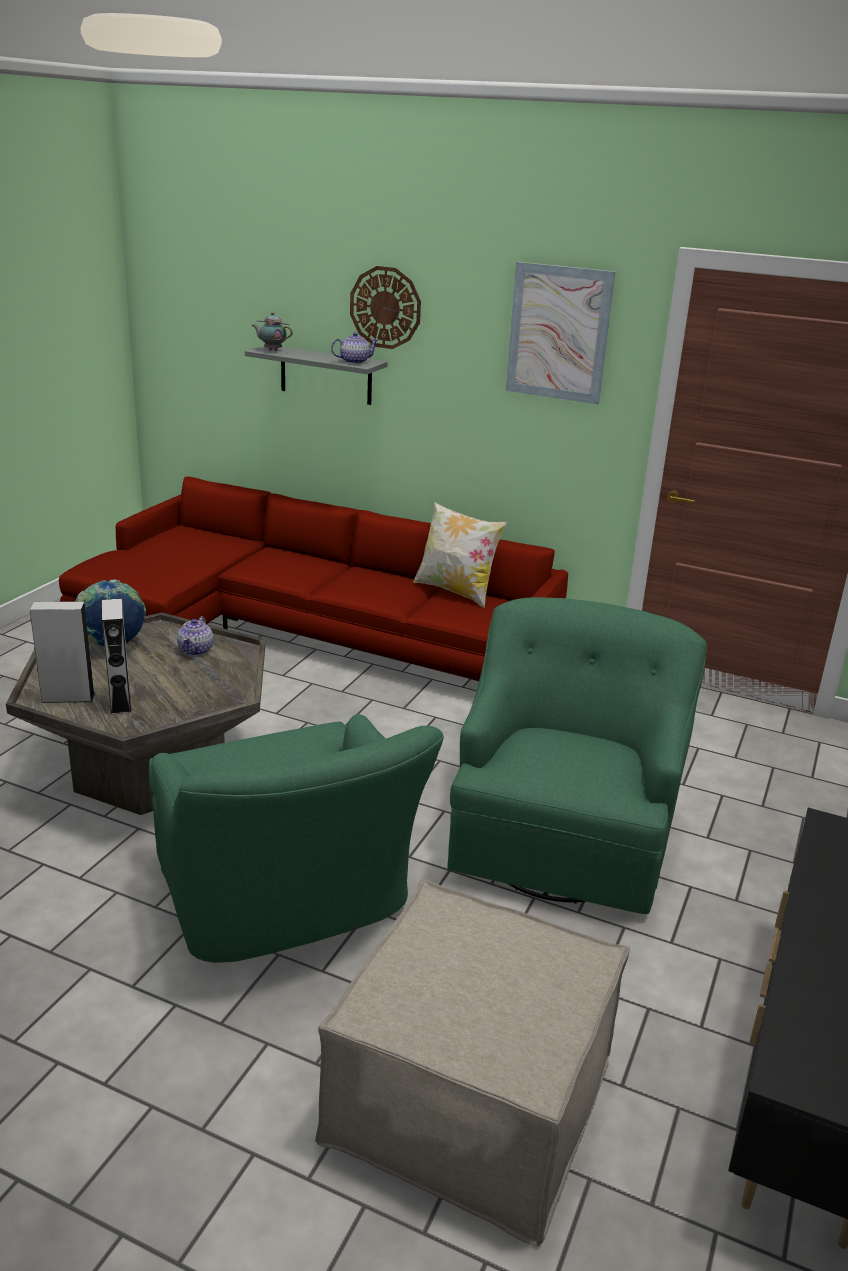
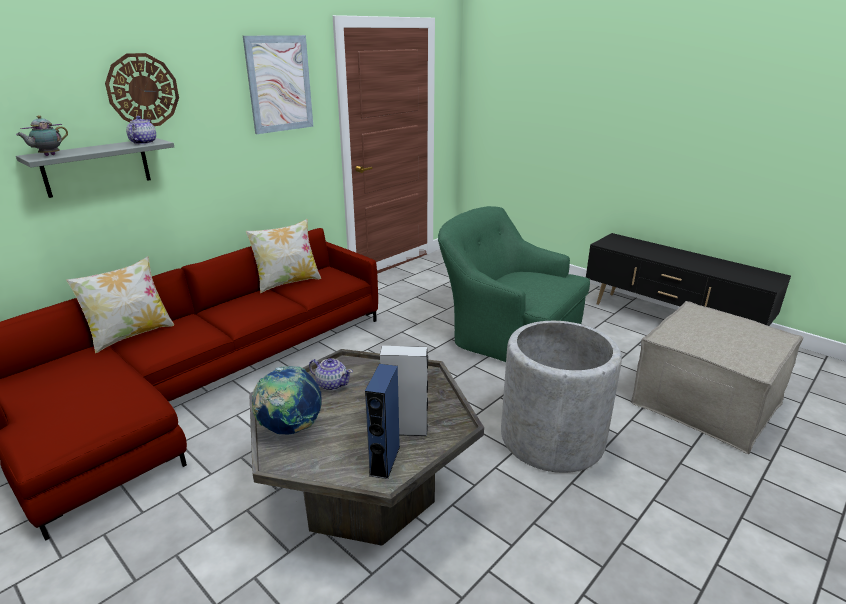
camera: 70 degrees left, 0 degrees up
(68, 697) = (385, 460): grey speaker -> blue speaker
(279, 549) = (131, 335): none -> pillow
(286, 900) = (552, 438): green armchair -> grey planter

